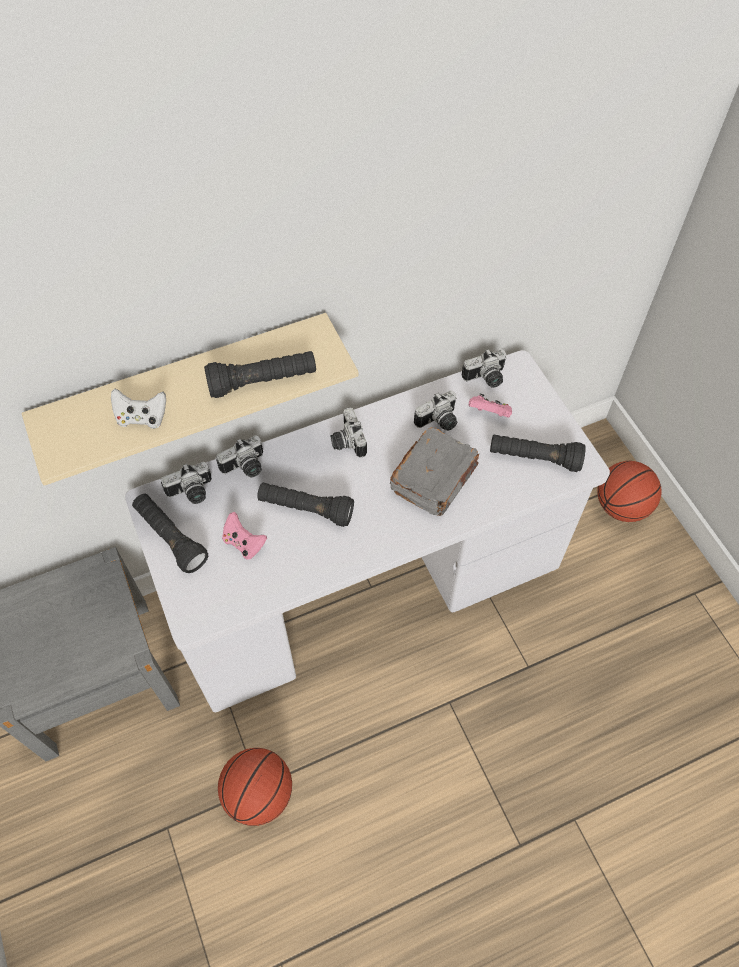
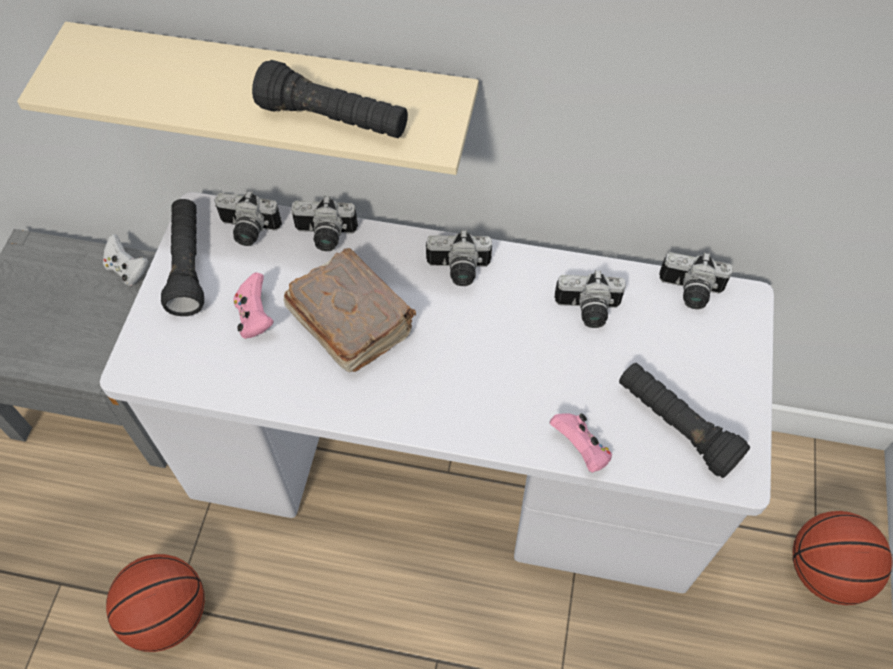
camera: 35 degrees right, 0 degrees up
(142, 418) = (172, 90): white game controller -> white game controller (128, 270)
(305, 509) = (350, 320): black flashlight -> brown book
(346, 441) = (458, 271): camera -> camera turned 105 degrees counterclockwise
(435, 479) = (527, 376): grey book -> none
(489, 413) = (660, 337): pink game controller -> pink game controller (580, 449)

